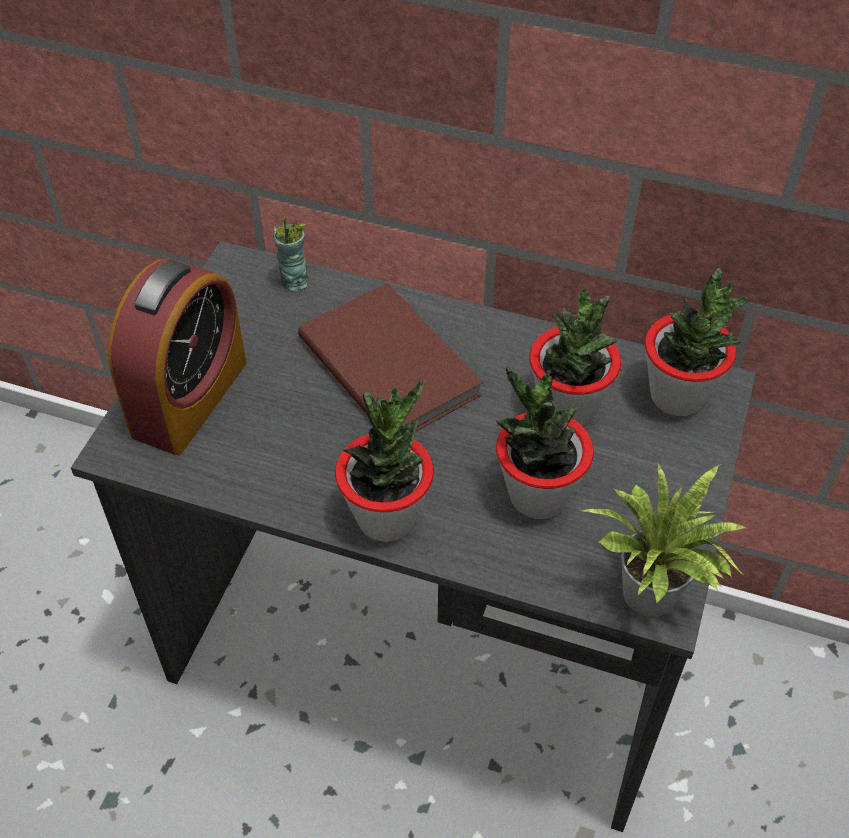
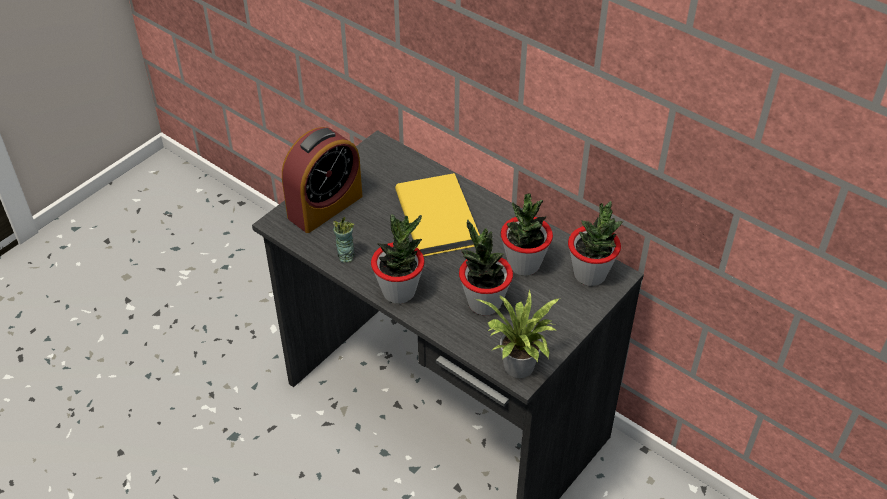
camera: 20 degrees right, 5 degrees down
(294, 282) = (407, 161): cup -> cup (345, 256)
(391, 363) = (439, 216): brown book -> yellow book

